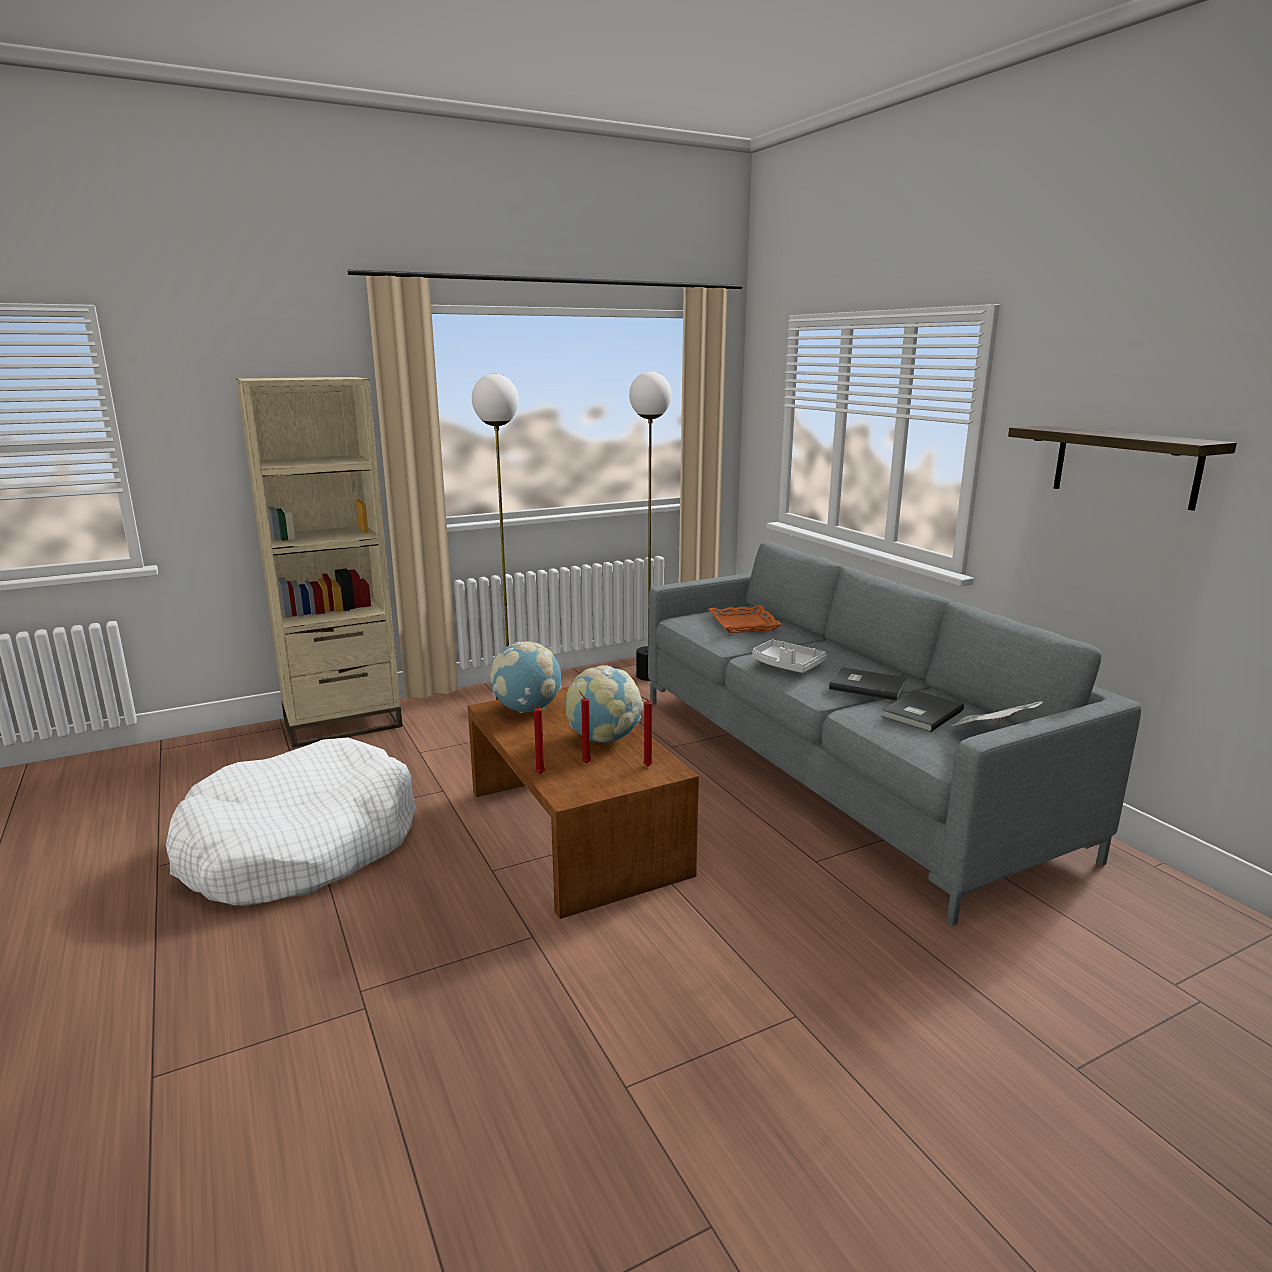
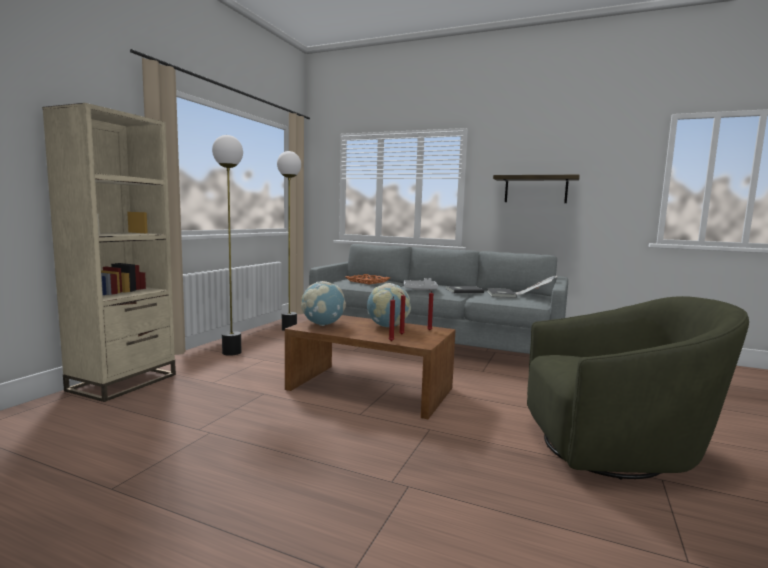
camera: 40 degrees left, 10 degrees down
(300, 846) = (218, 442): white dog bed -> none
(746, 1128) = (616, 449): none -> green armchair

